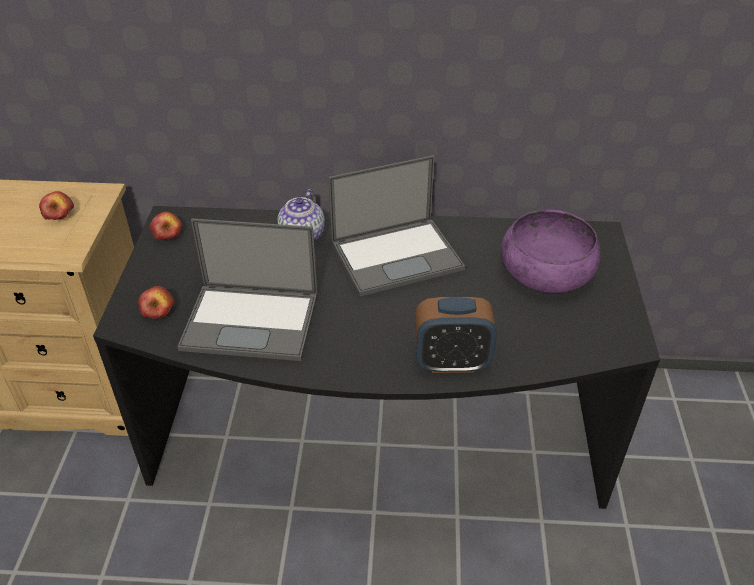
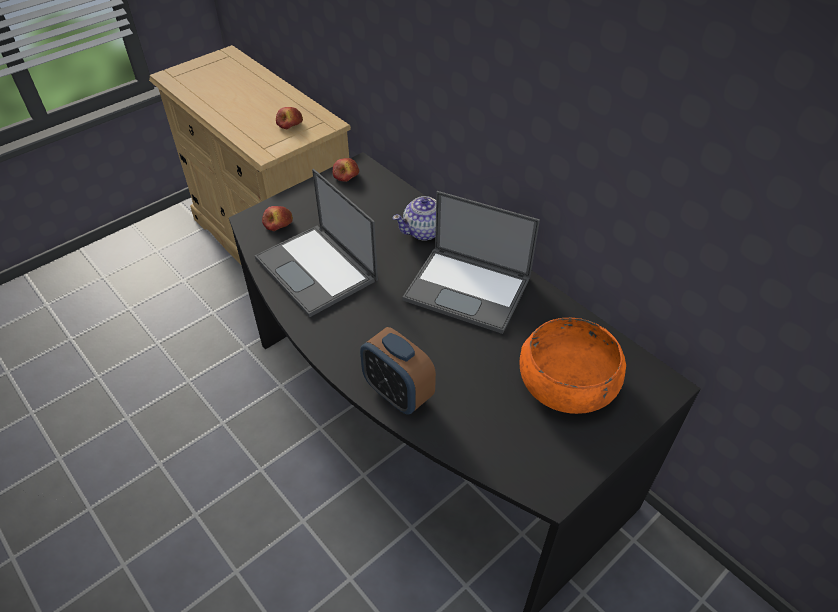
camera: 45 degrees right, 5 degrees up
(546, 271) = (567, 381): purple bowl -> orange bowl

